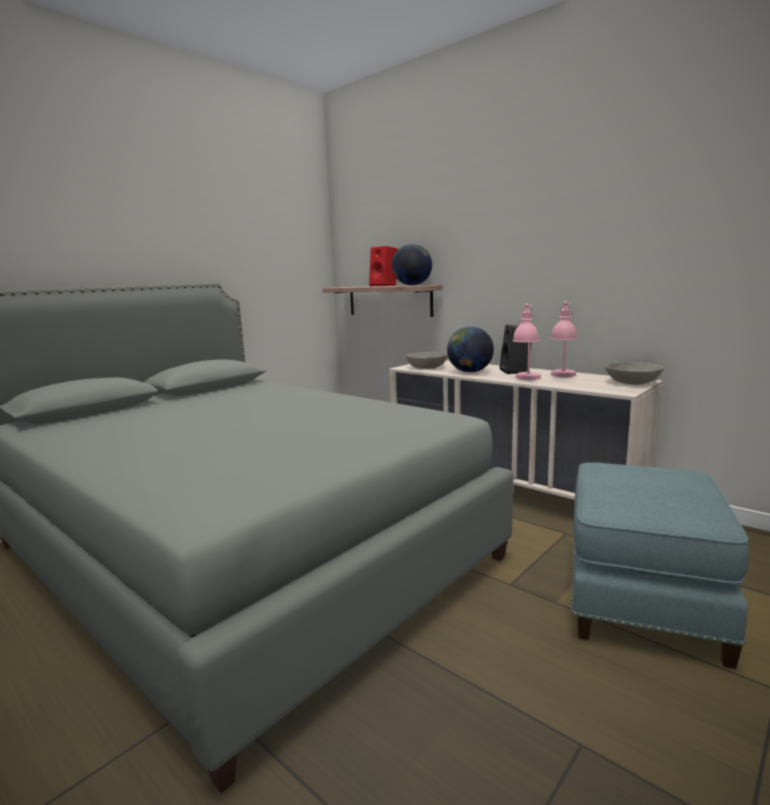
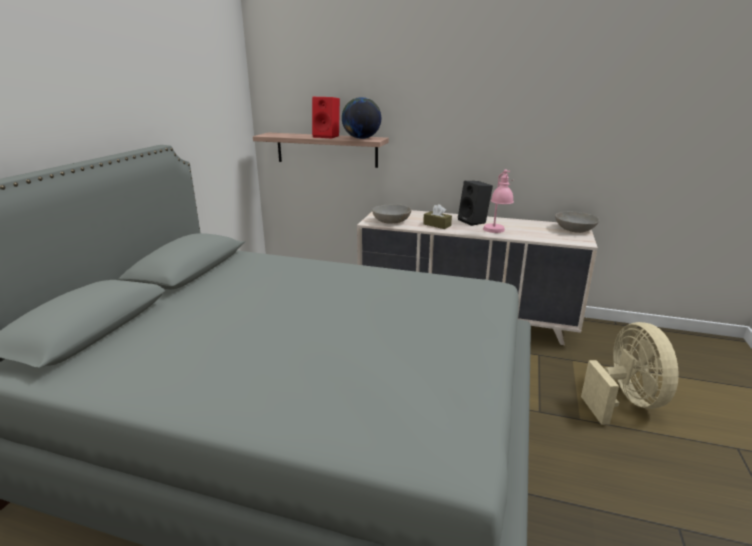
camera: 25 degrees left, 10 degrees up
(469, 372) = (437, 225): globe -> brown tissue box
(563, 376) = (518, 226): pink table lamp -> none
(639, 599) = (625, 401): blue ottoman -> beige fan

